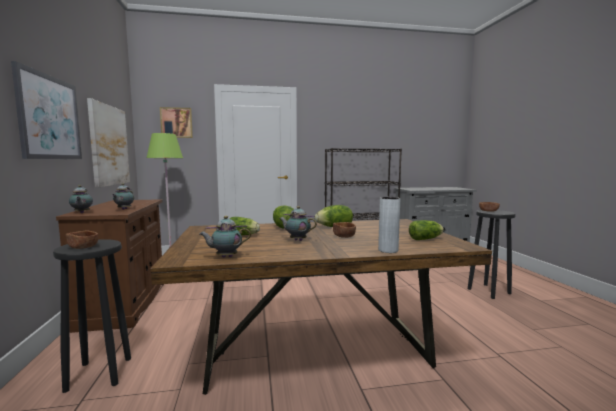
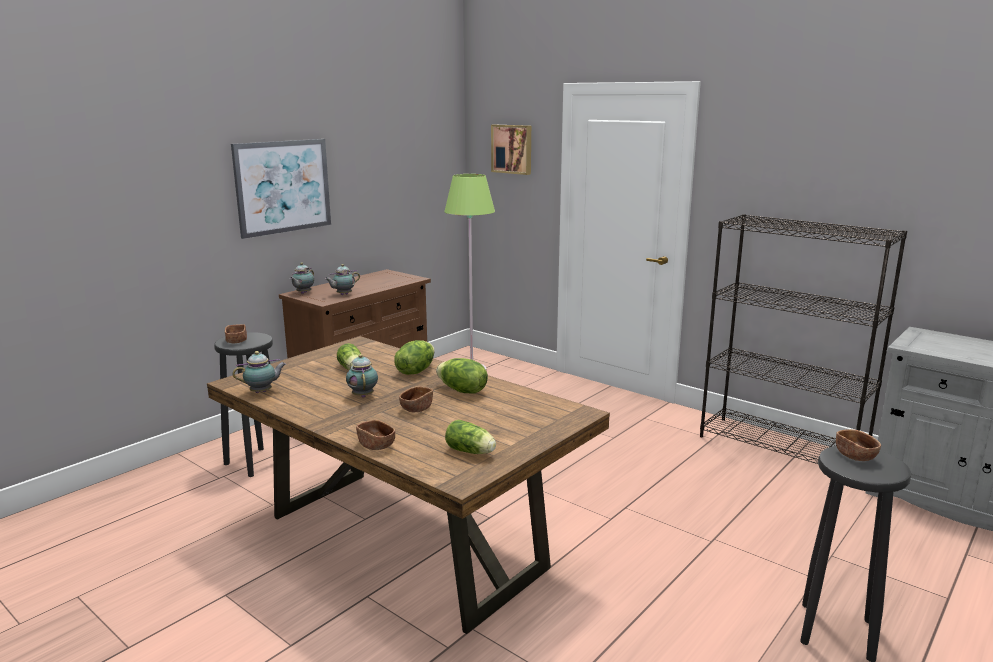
camera: 50 degrees right, 10 degrees up
(109, 145) = (395, 195): picture -> none
(225, 257) = (262, 392): teapot -> teapot turned 120 degrees clockwise
(388, 250) = (376, 445): grey vase -> brown bowl

